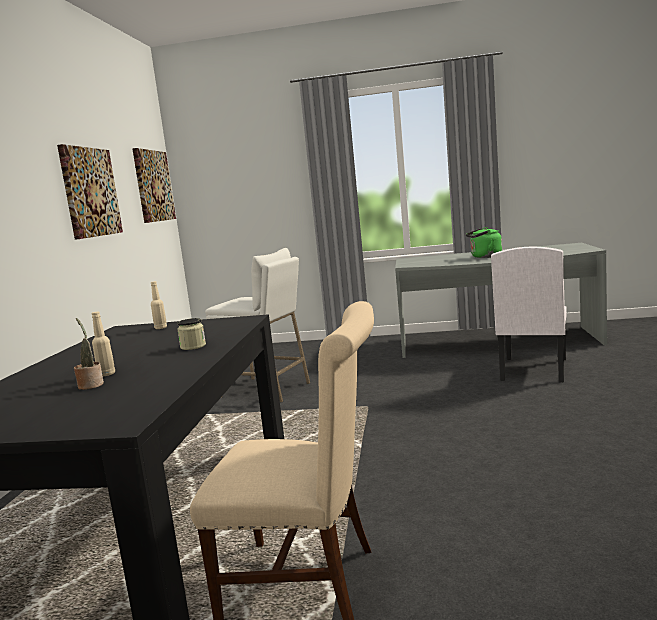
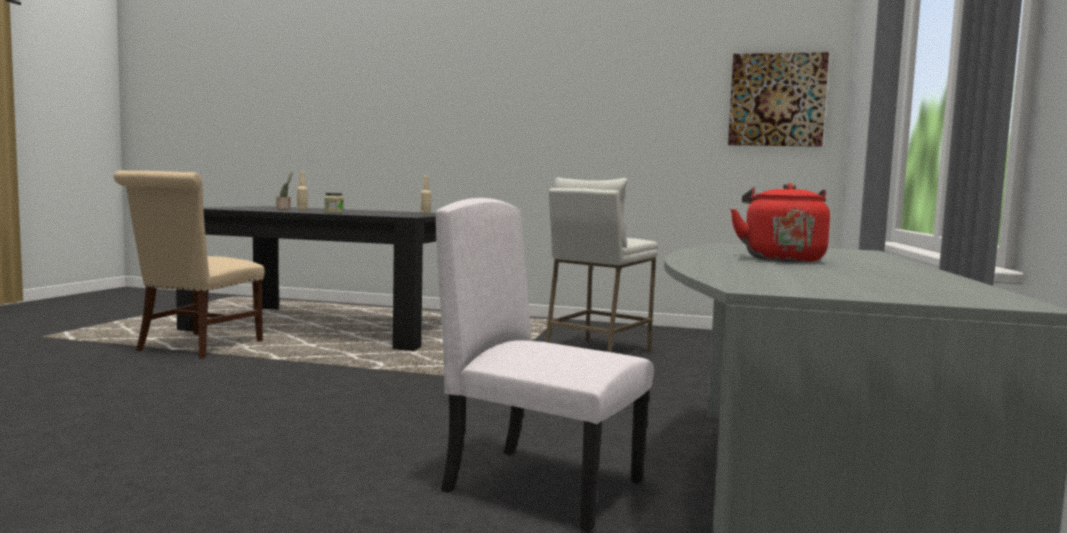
camera: 95 degrees right, 5 degrees down
(90, 192) = (617, 107): picture -> none
(484, 257) = (781, 259): green kettle -> red kettle

